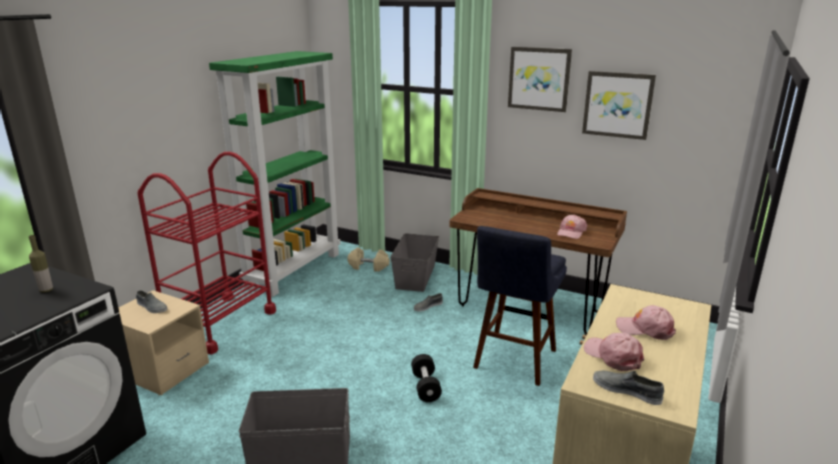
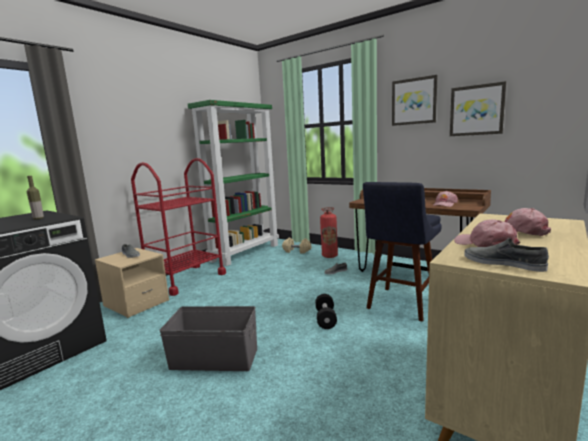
camera: 10 degrees right, 10 degrees down
(416, 276) = (329, 256): grey storage box -> fire extinguisher

